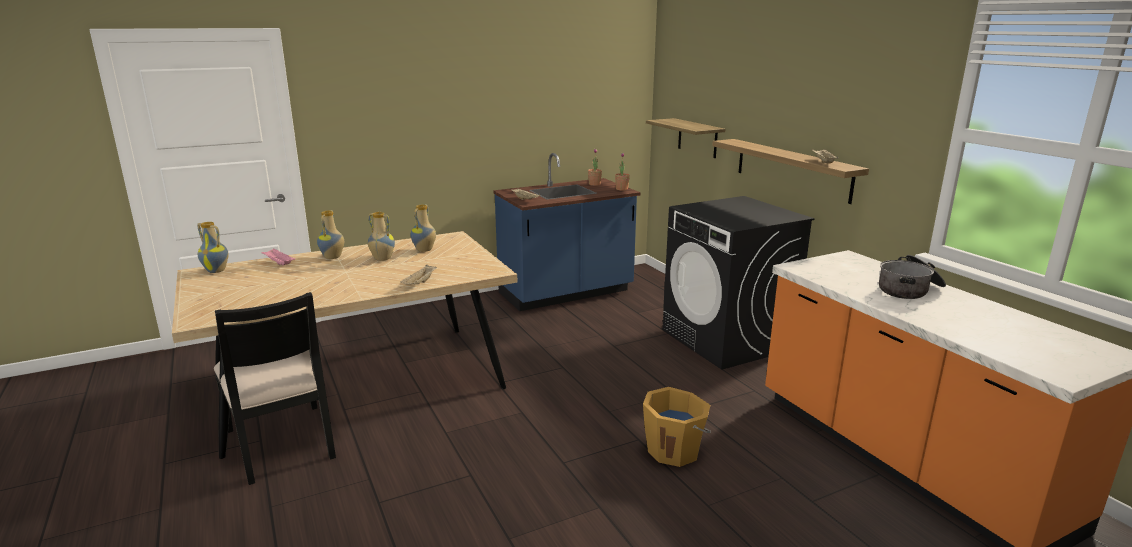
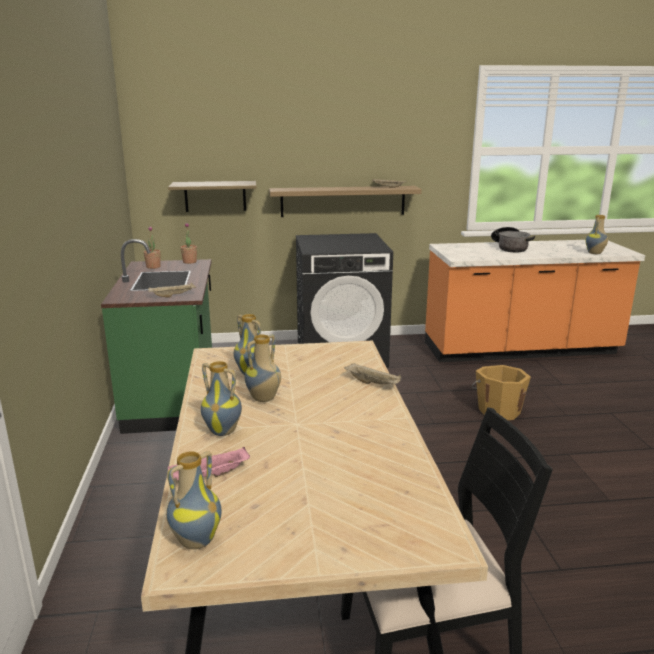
camera: 70 degrees left, 0 degrees up
(566, 293) = (174, 396): blue counter -> green counter
(991, 347) = (595, 253): none -> vase

